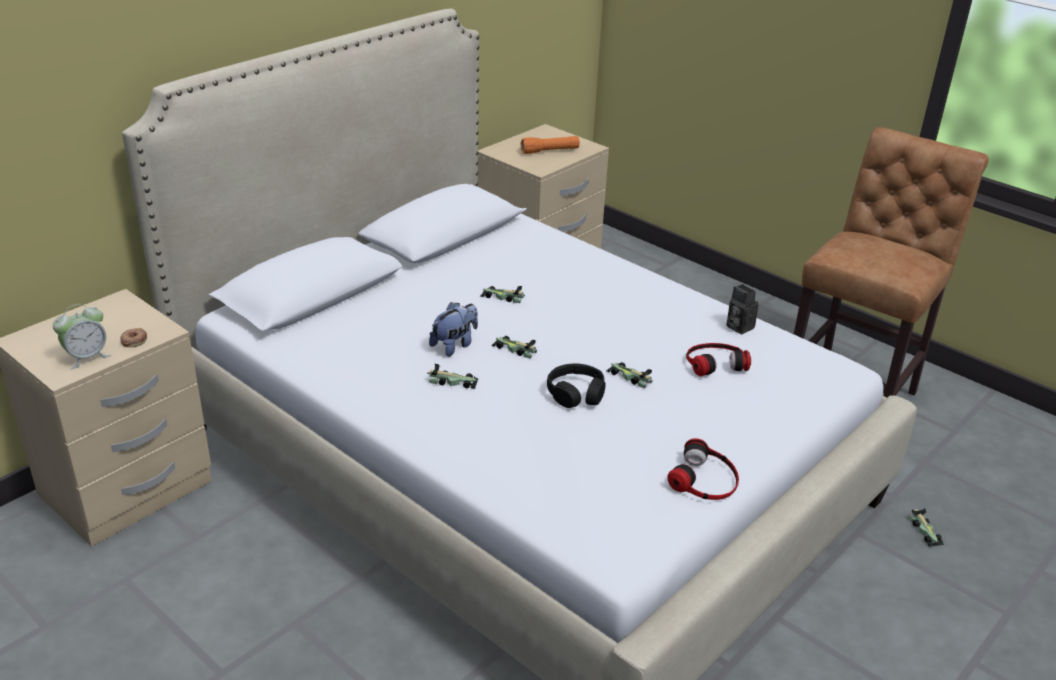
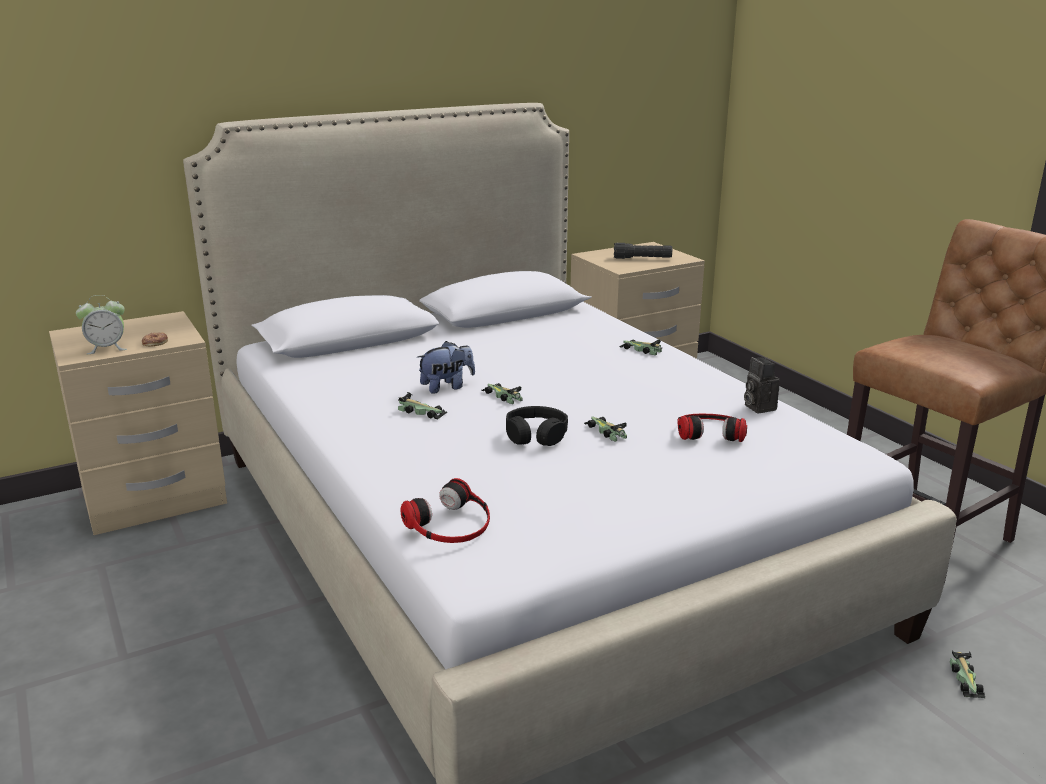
camera: 20 degrees right, 10 degrees down
(503, 297) = (524, 359): toy car -> toy car (641, 350)
(550, 151) = (642, 258): orange flashlight -> black flashlight
(705, 479) = (625, 525): headphones -> headphones (450, 523)

